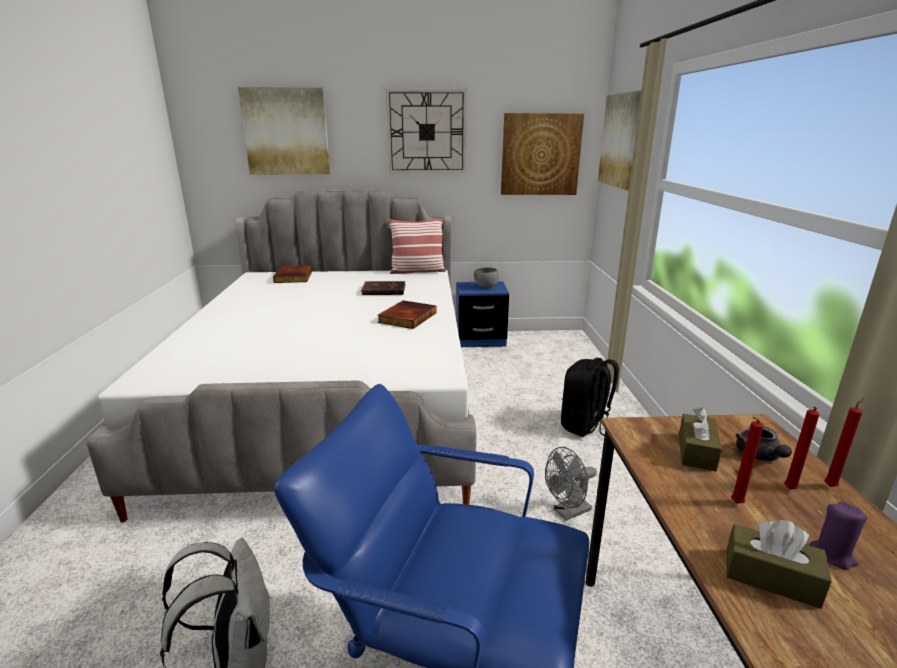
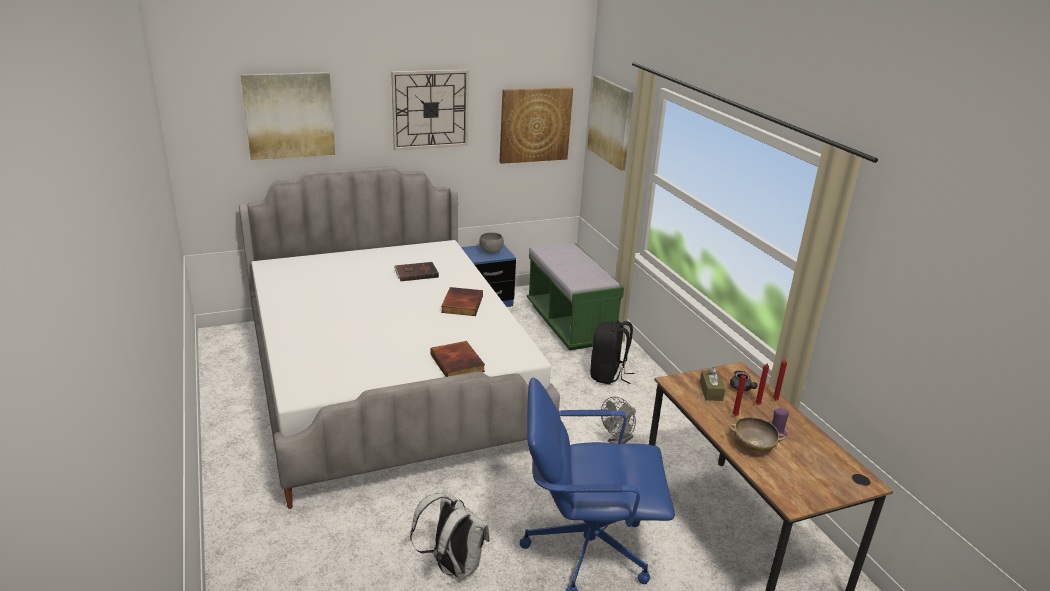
camera: 20 degrees left, 5 degrees up
(294, 277) = (312, 263): book -> book (458, 363)
(417, 271) = (429, 244): pillow -> none
(560, 368) = (569, 324): none -> green bench
(771, 577) = (753, 446): brown tissue box -> beige bowl

